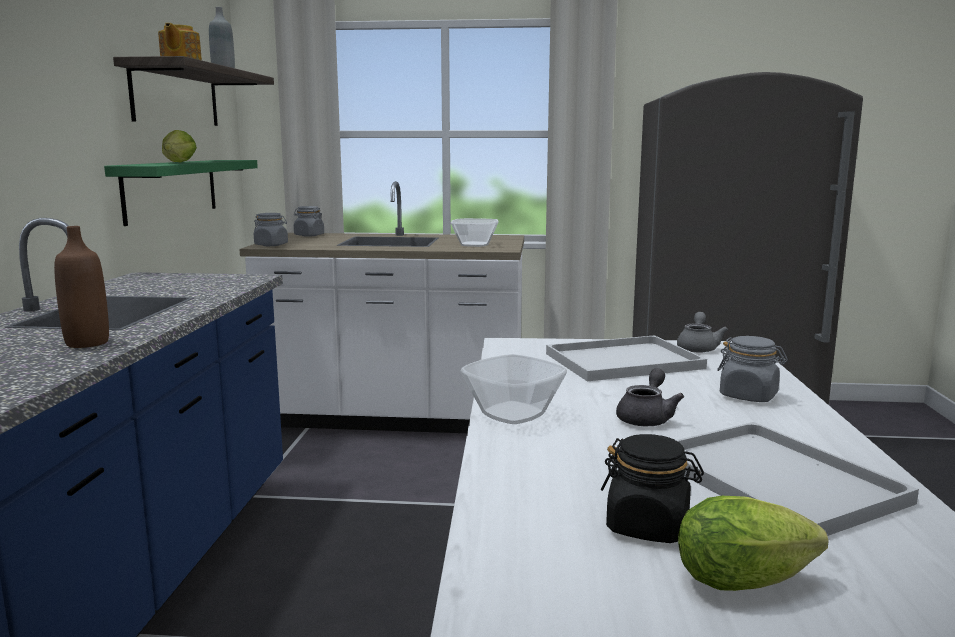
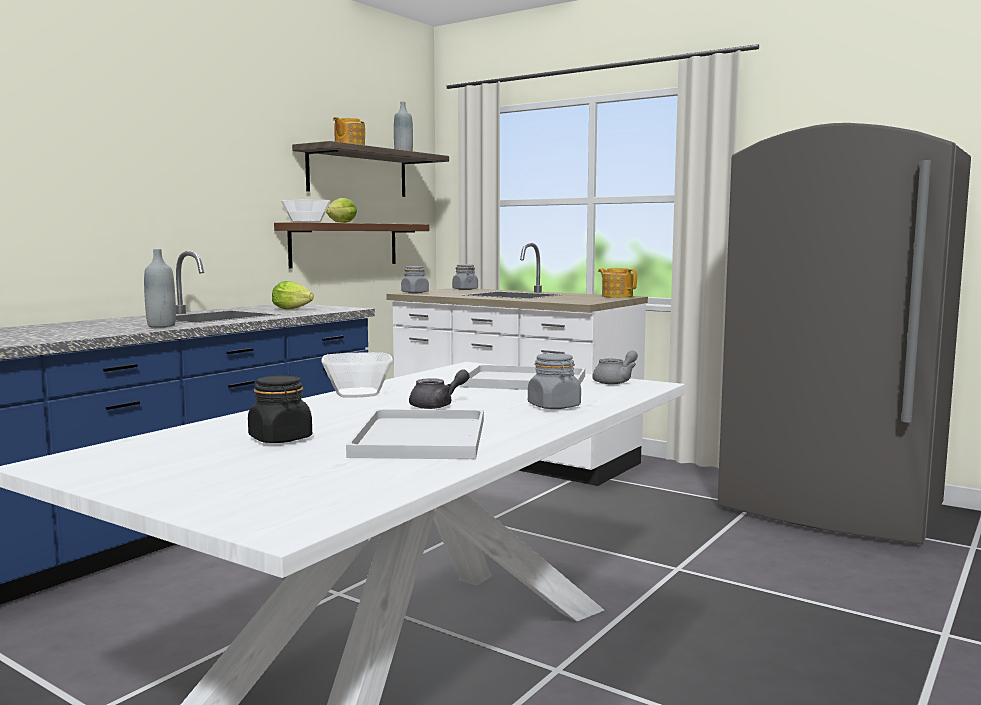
camera: 30 degrees right, 5 degrees down
(87, 343) = (161, 326): brown bottle -> grey bottle
(171, 189) = (344, 244): green shelf -> brown shelf
(474, 244) = (572, 299): bowl -> bowl (306, 222)
(498, 237) = (617, 296): none -> teapot
(750, 581) = (265, 461): lettuce -> lettuce (294, 309)

